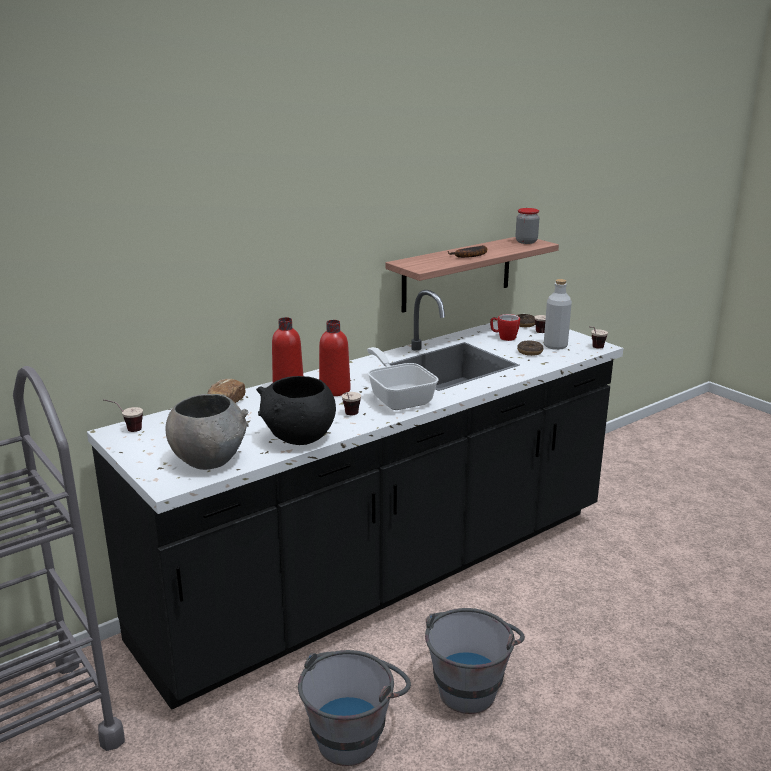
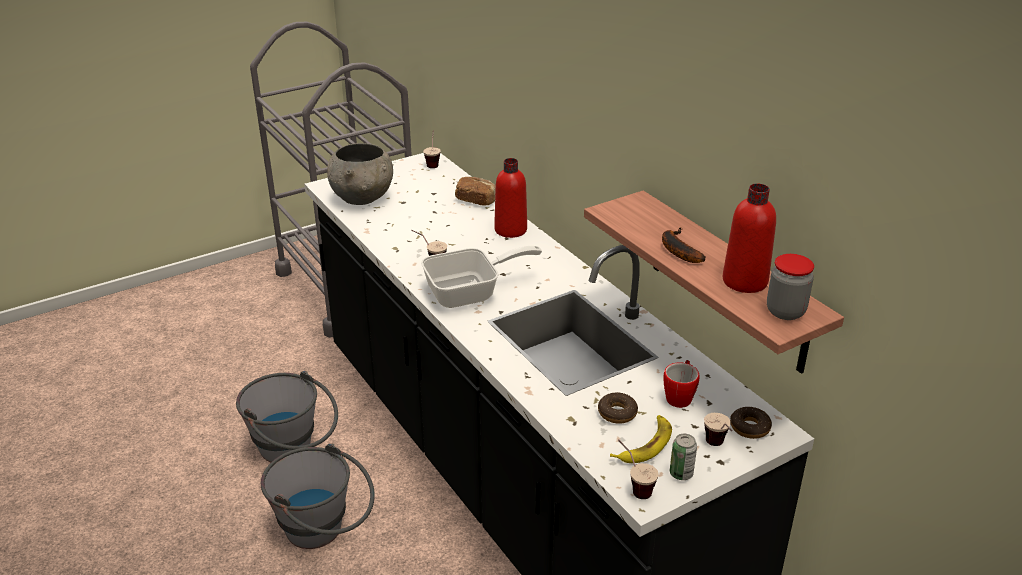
camera: 95 degrees right, 10 degrees up
(299, 438) = (388, 236): black bowl -> none
(334, 390) = (498, 255): red bottle -> red bottle (745, 281)
(555, 346) = (645, 444): grey bottle -> banana
(575, 339) = (681, 473): none -> can

